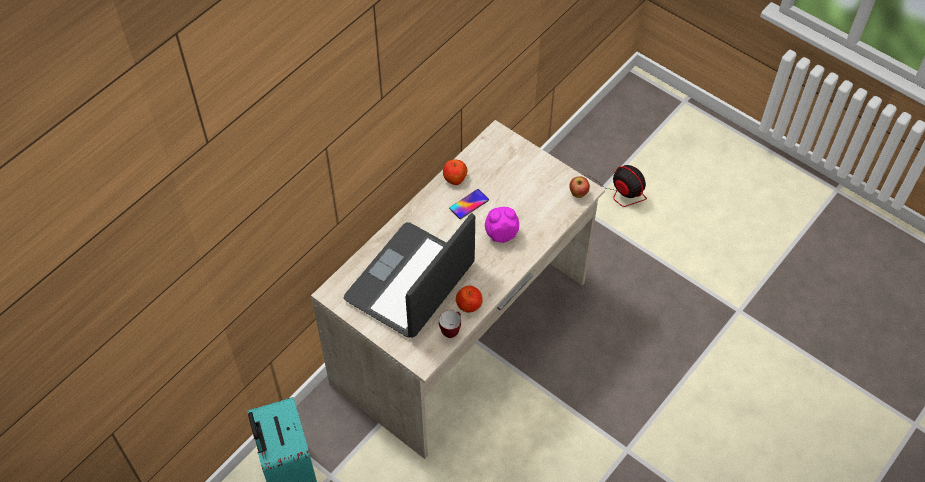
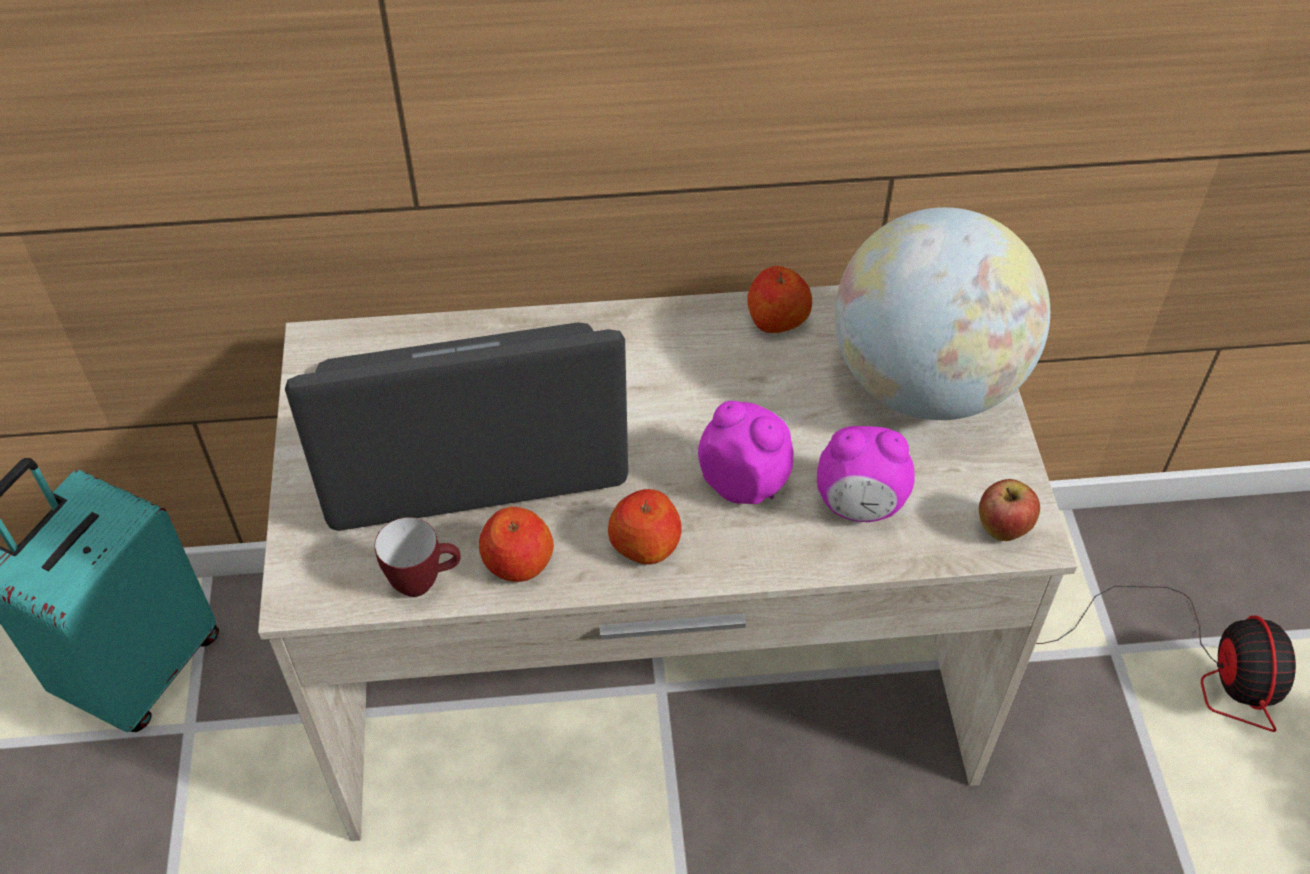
camera: 45 degrees right, 5 degrees down
(469, 204) = (747, 382): phone -> none
(495, 272) = (645, 544): none -> apple
(516, 166) = (925, 384): none -> globe
(537, 216) = (859, 505): none -> alarm clock

